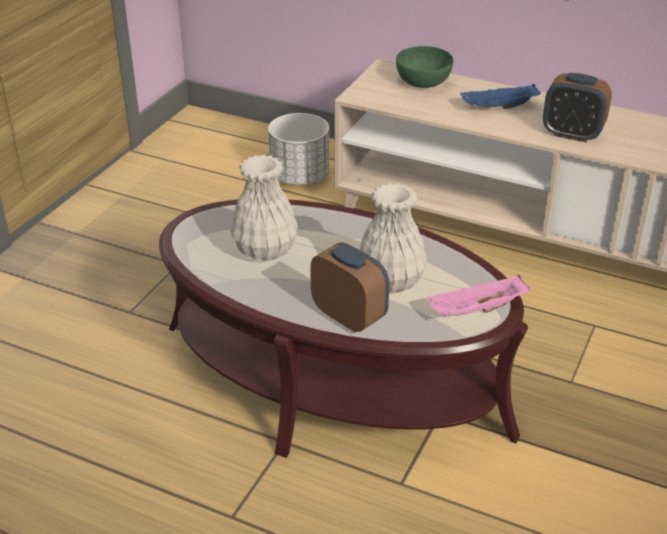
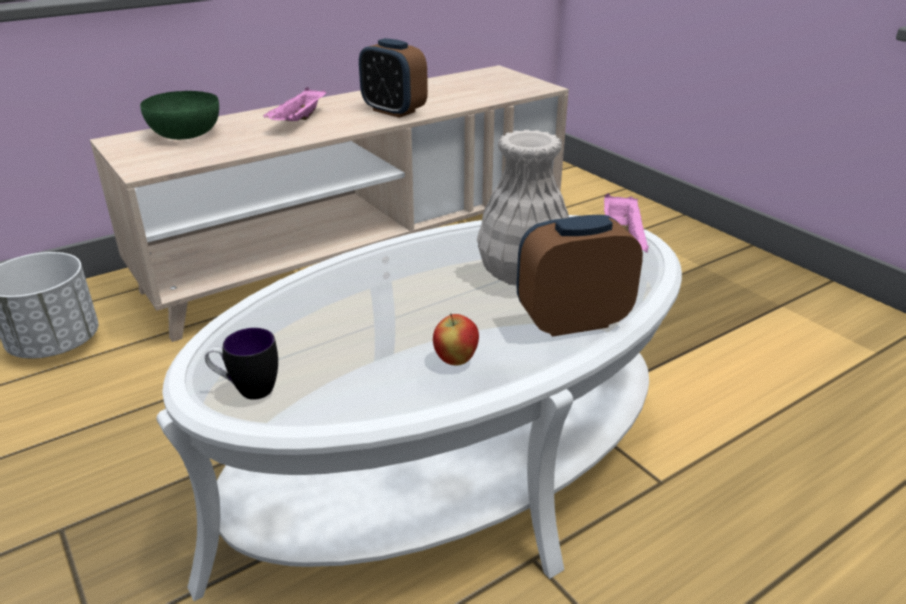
camera: 60 degrees left, 5 degrees down
(194, 235) = (247, 390): none -> mug
(266, 250) = (361, 338): white vase -> none
(272, 288) = (455, 360): none -> apple
(333, 379) = (453, 467): brown coffee table -> white coffee table
(498, 108) = (299, 121): blue tray -> pink tray
(572, 134) = (394, 111): alarm clock -> alarm clock turned 75 degrees clockwise

